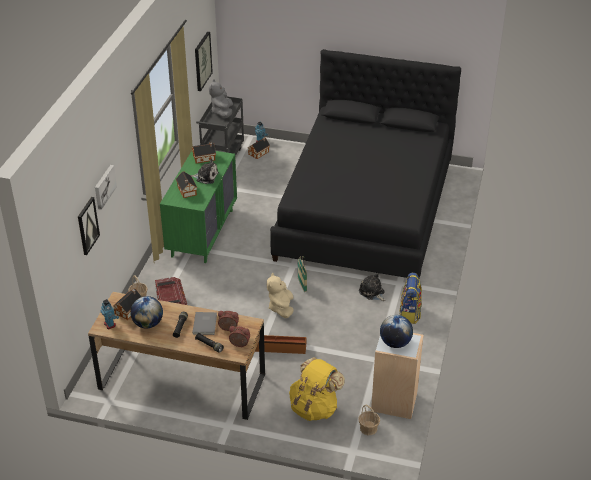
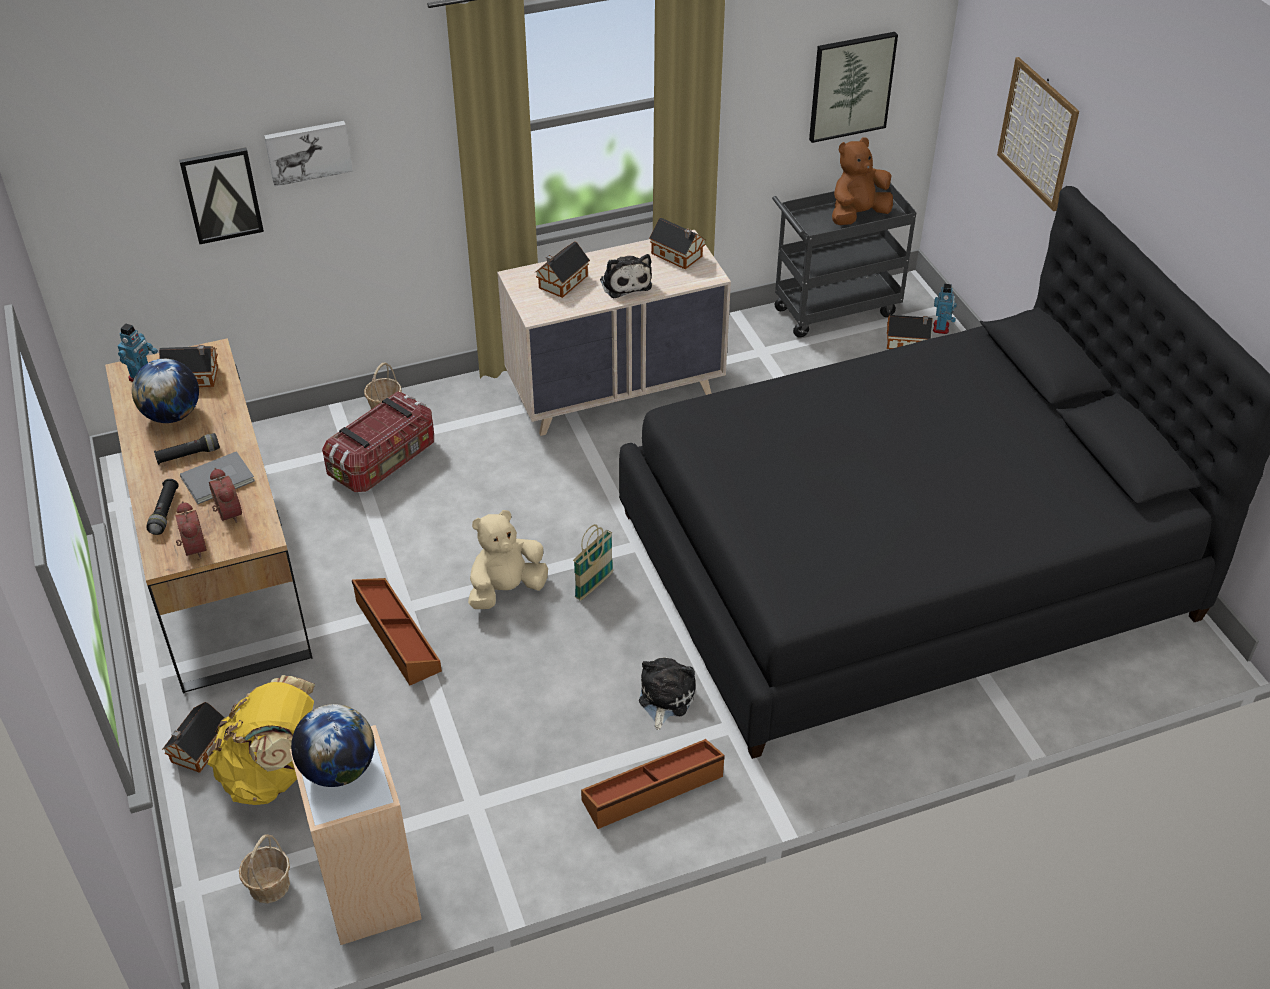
camera: 55 degrees right, 5 degrees up
(202, 232) = (615, 391): green dresser -> beige dresser
(222, 112) = (857, 215): grey plush toy -> brown plush toy
(282, 425) = (197, 749): none -> toy house
(289, 39) = (1038, 131): none -> picture
(410, 314) = (653, 789): backpack -> brown storage box

